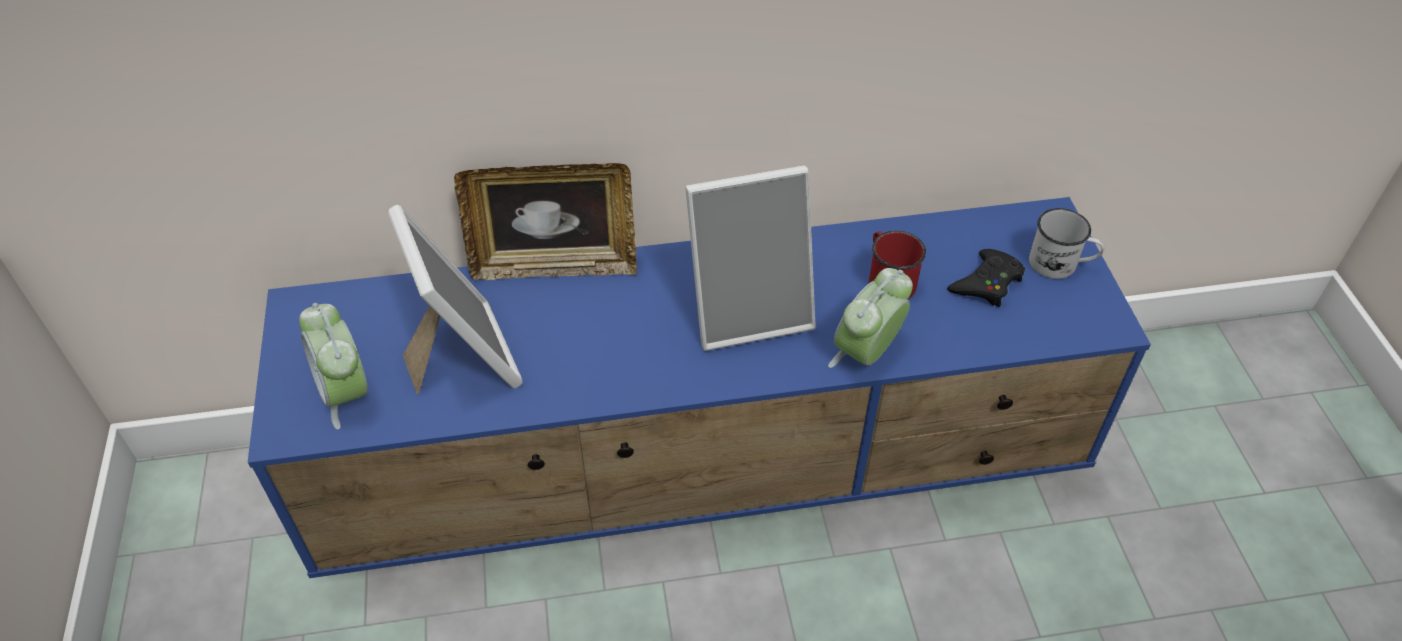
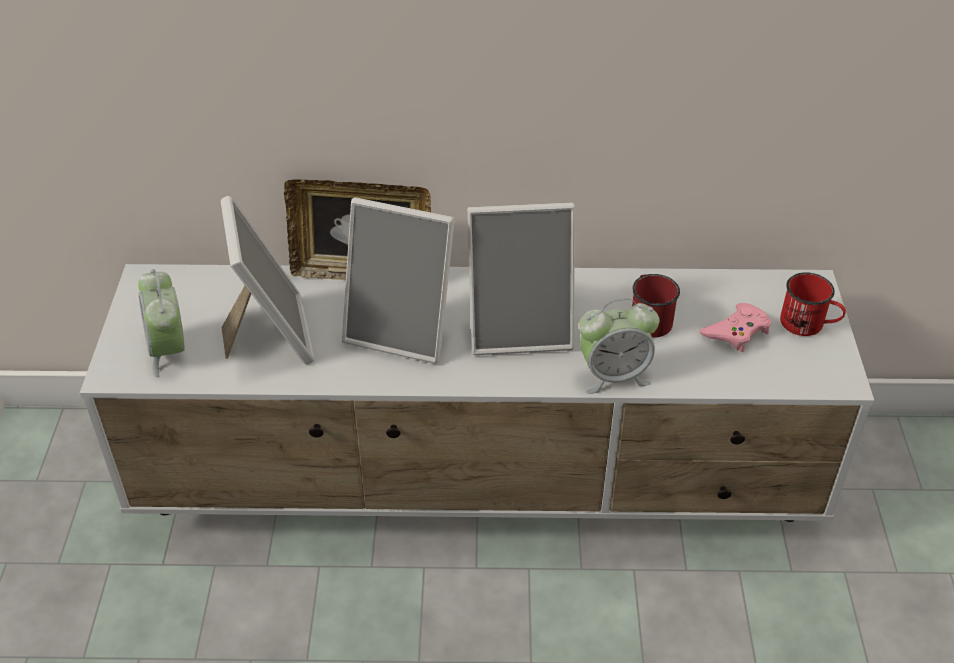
camera: 10 degrees right, 5 degrees down
(617, 330) = (403, 330): none -> picture frame
(705, 474) = (480, 483): blue tv stand -> white tv stand
(866, 354) = (613, 375): alarm clock -> alarm clock turned 150 degrees counterclockwise
(986, 283) = (737, 332): black game controller -> pink game controller
(1060, 264) = (808, 324): white mug -> red mug

